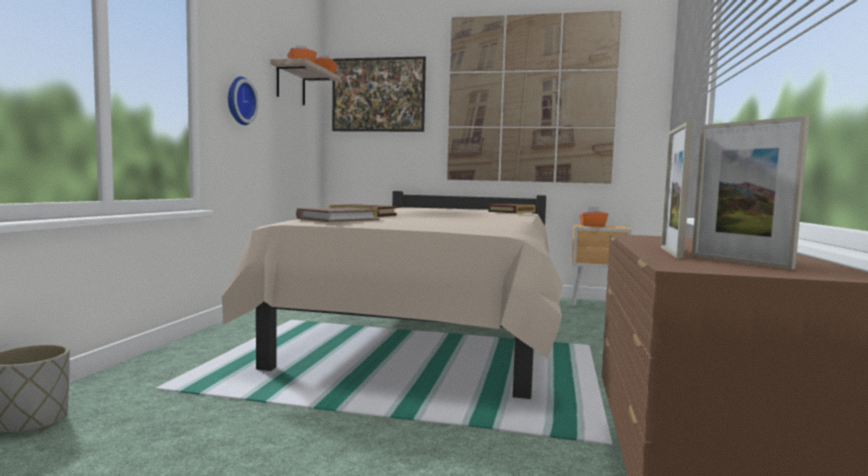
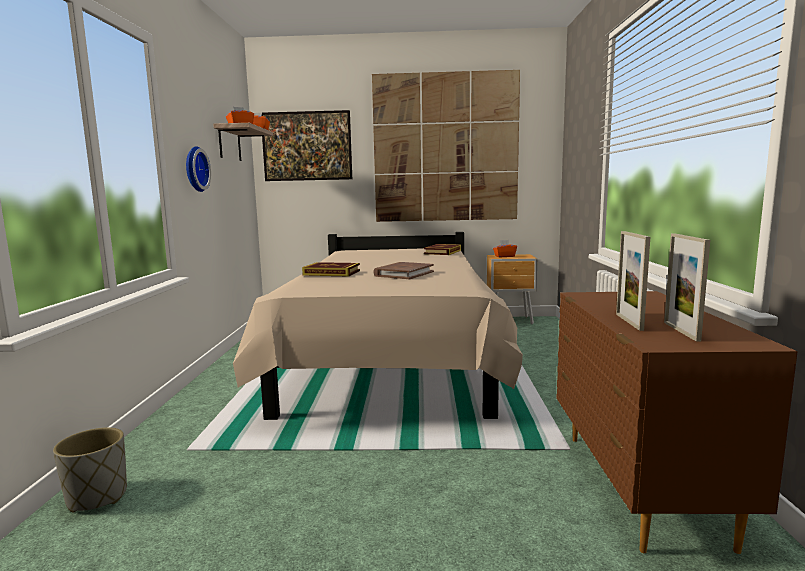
camera: 10 degrees left, 5 degrees up
(337, 219) = (322, 285): brown book -> brown book (404, 274)
(739, 262) = (681, 331): picture frame -> picture frame turned 45 degrees clockwise

